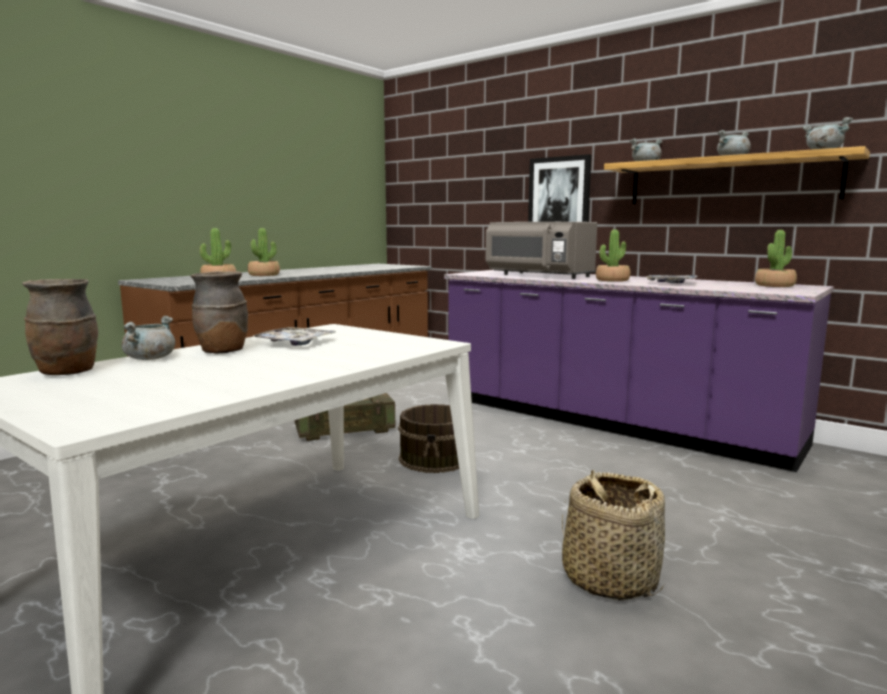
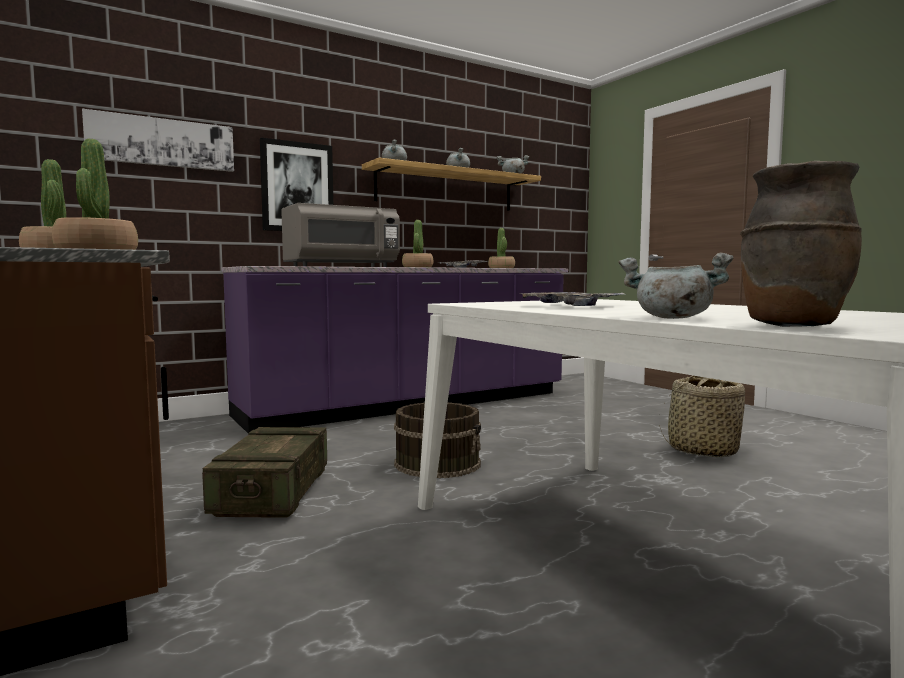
camera: 70 degrees left, 5 degrees down
(222, 352) = (624, 311): brown vase -> none
(469, 175) = (162, 142): none -> picture

